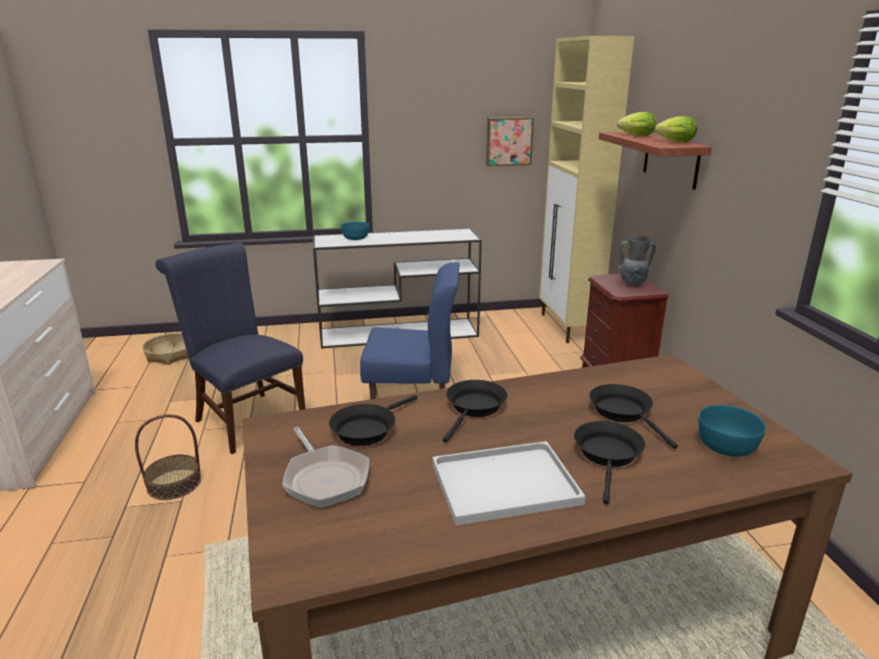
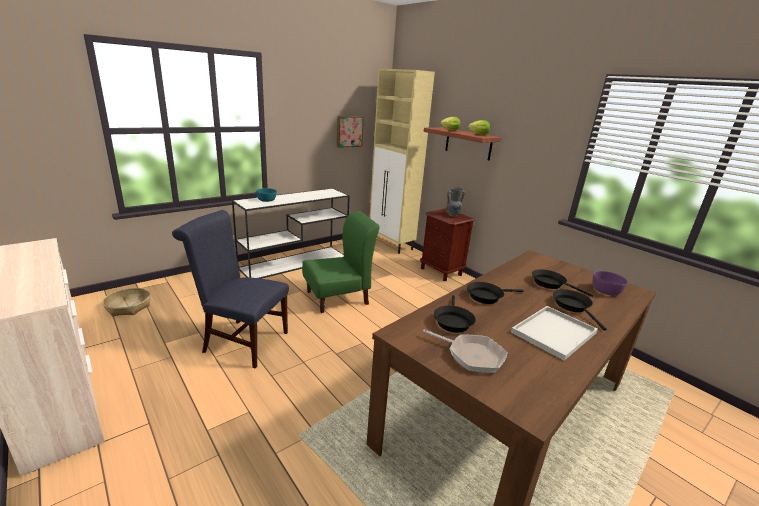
camera: 30 degrees left, 0 degrees up
(174, 483) = (231, 401): basket -> none
(412, 390) = (338, 298): blue chair -> green chair
(474, 408) = (487, 296): black frying pan -> black frying pan turned 105 degrees counterclockwise
(726, 445) = (605, 290): turquoise bowl -> purple bowl

